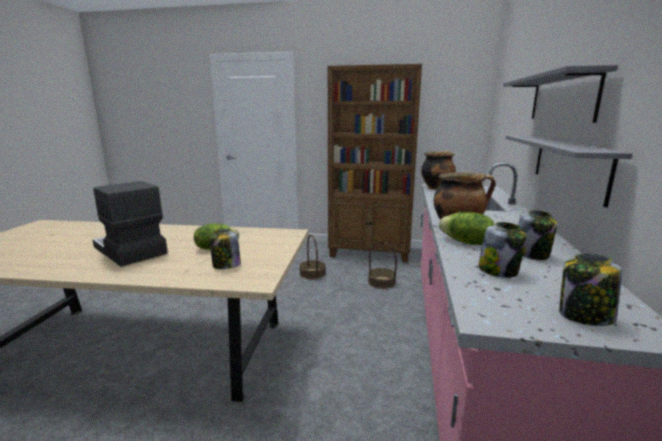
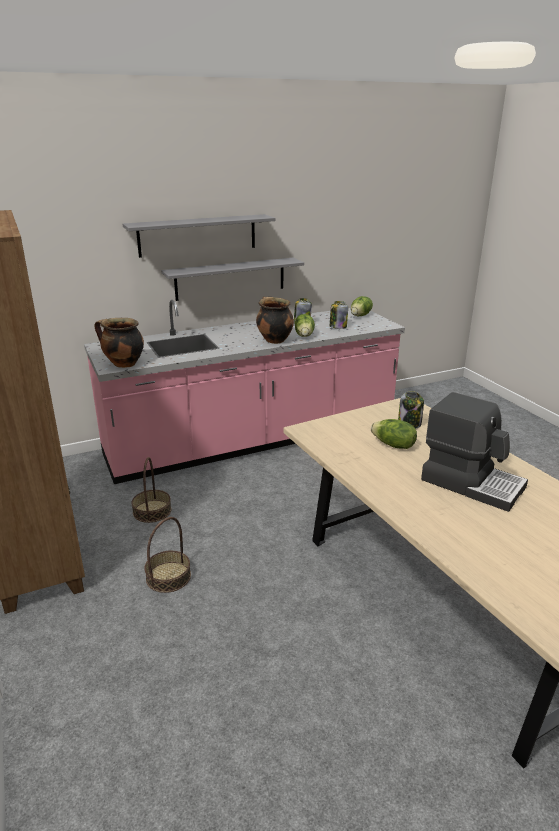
camera: 125 degrees left, 10 degrees up
(129, 251) = (472, 483): coffee machine -> coffee machine turned 60 degrees counterclockwise
(584, 317) = (360, 315): jar -> lettuce

